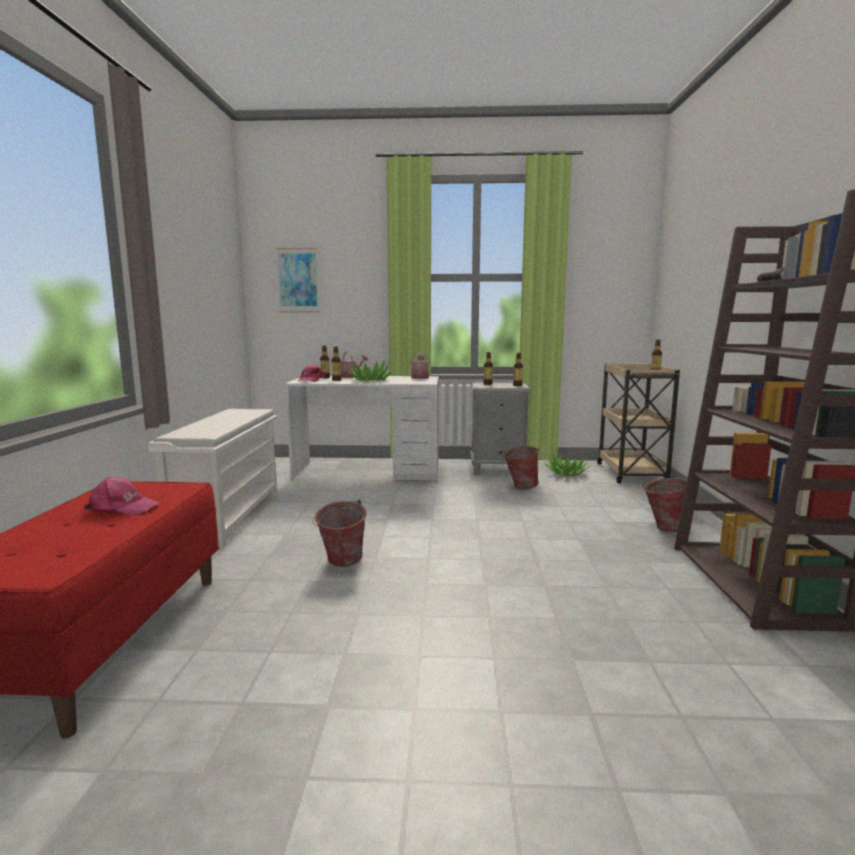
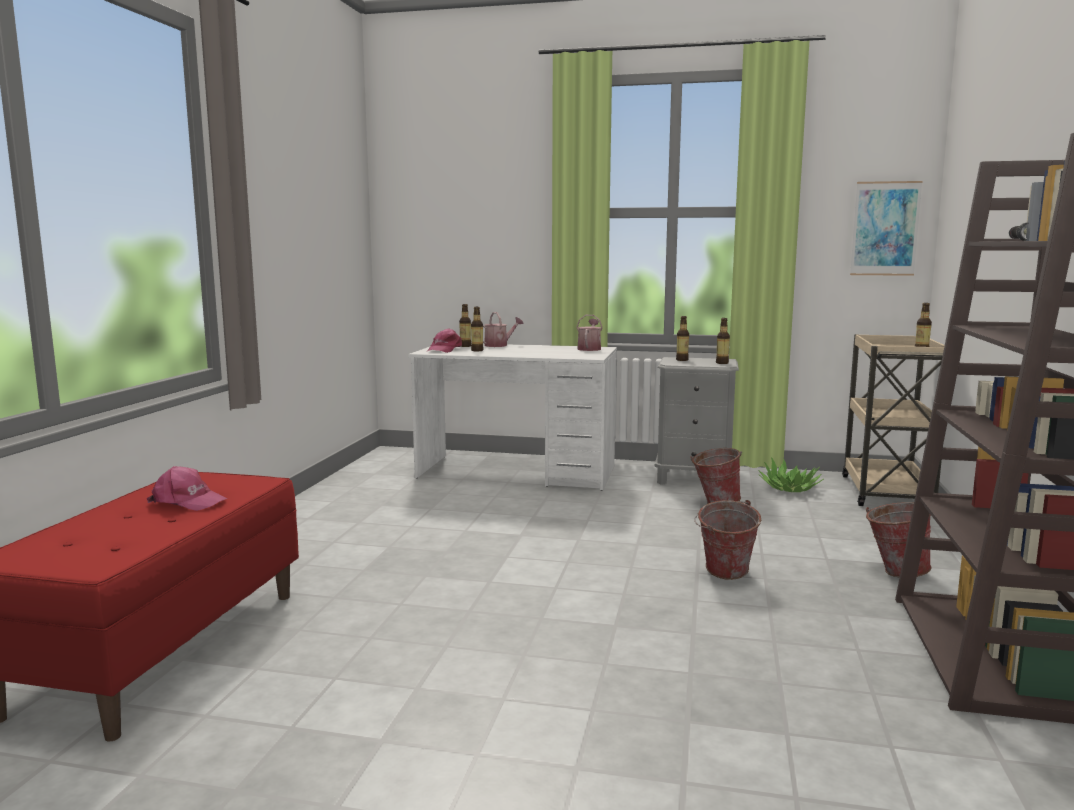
camera: 10 degrees right, 0 degrees up
(228, 515) = (327, 519): white shoe rack -> none
(298, 280) = (437, 217): picture -> picture (885, 228)
(341, 563) = (445, 586): bucket -> bucket (724, 575)
(370, 380) = (521, 352): potted plant -> none

